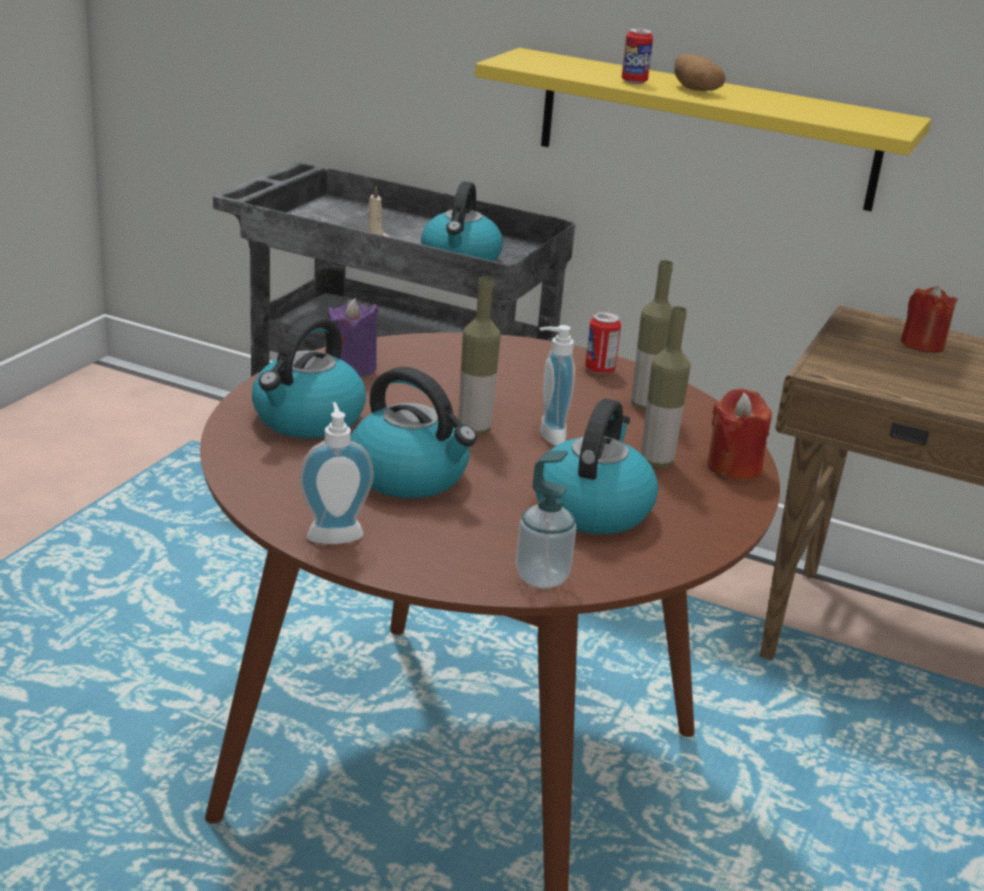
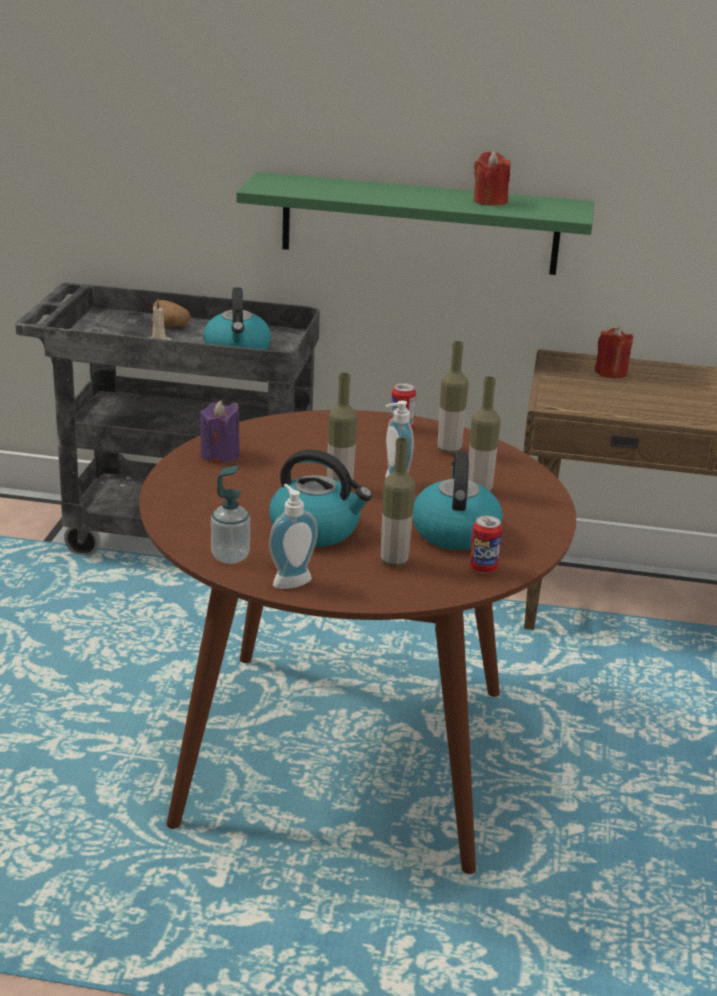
camera: 15 degrees left, 0 degrees up
(307, 420) = (215, 500): kettle -> none
(487, 533) = (394, 561): none -> bottle
(542, 577) = (449, 585): soap dispenser -> soap dispenser (230, 557)
(634, 82) = (367, 195): can -> can (483, 568)
(694, 90) = (415, 197): potato -> potato (169, 325)
(706, 129) = (419, 224): yellow shelf -> green shelf
(734, 467) = (532, 486): red candle -> red candle (490, 201)

